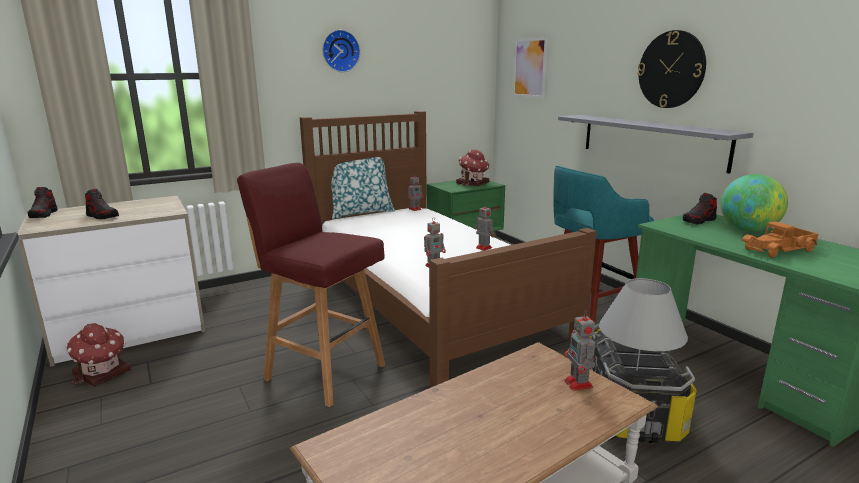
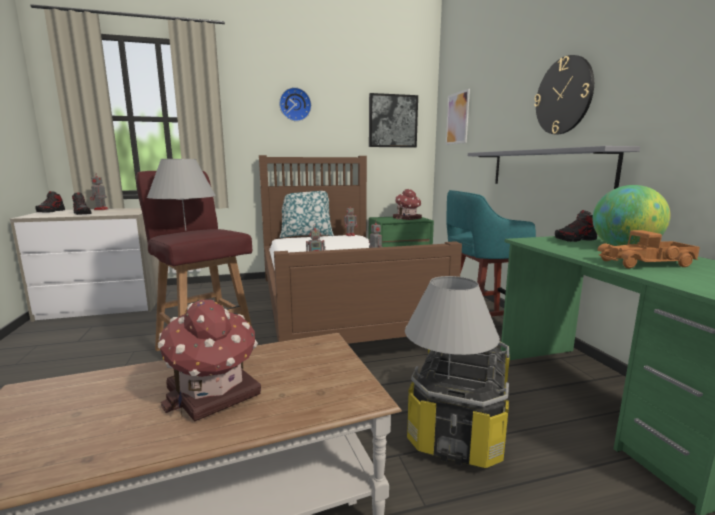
camera: 15 degrees right, 5 degrees down
(102, 373) = (55, 330): toy house -> toy house (214, 393)
(306, 240) = (185, 230): none -> grey table lamp
(450, 67) = (392, 121): none -> picture
(579, 384) = (332, 374): toy robot -> toy robot (100, 209)

